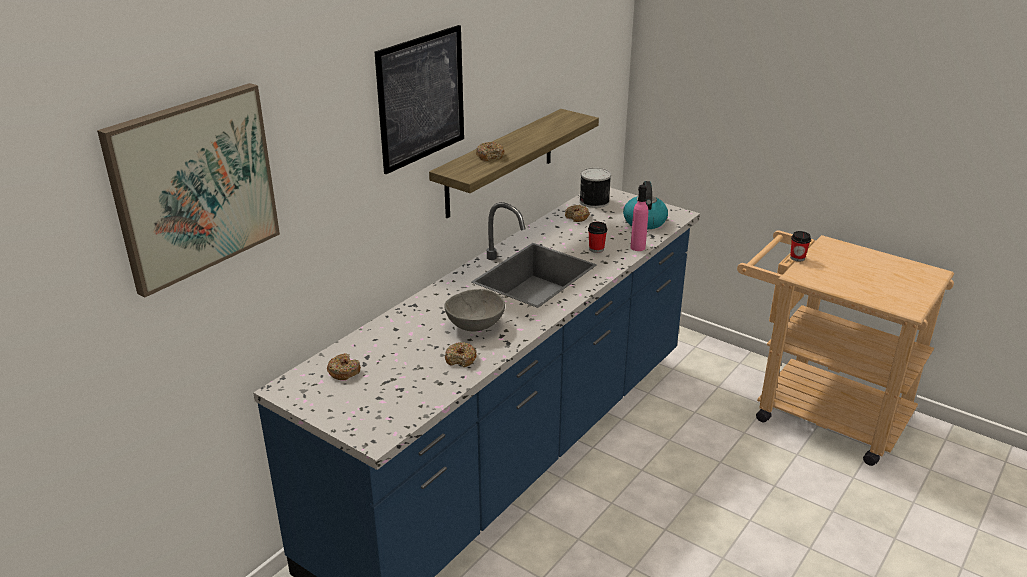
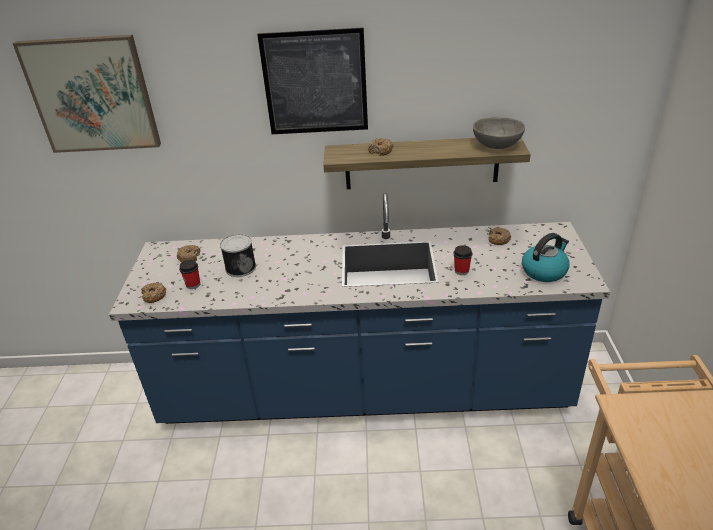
camera: 55 degrees right, 5 degrees up
(461, 359) = (242, 289): donut -> donut (154, 296)
(474, 326) = (288, 274): grey bowl -> grey bowl (496, 146)
(593, 201) = (537, 234): can -> can (240, 267)
(638, 247) = (494, 288): pink bottle -> none
(797, 258) = (651, 390): cup -> cup (193, 285)

